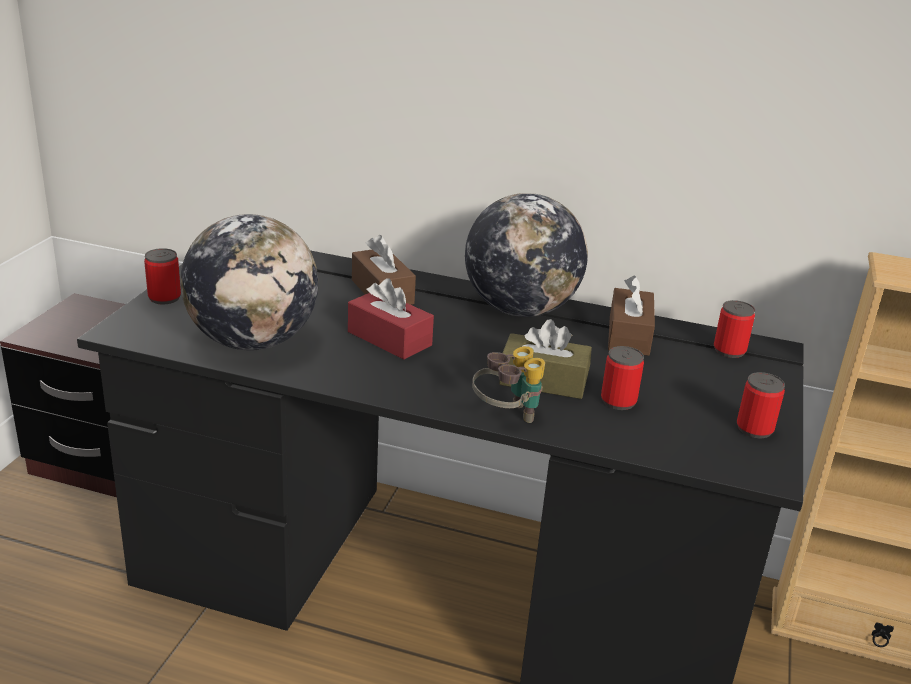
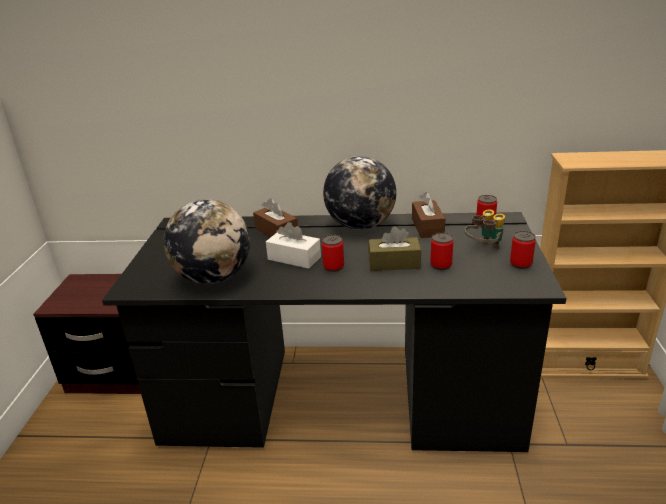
camera: 10 degrees left, 0 degrees up
(164, 298) = (146, 263): can -> can (333, 267)
(389, 338) = (294, 258): red tissue box -> white tissue box
(506, 417) = (384, 288): binoculars -> binoculars (484, 249)

